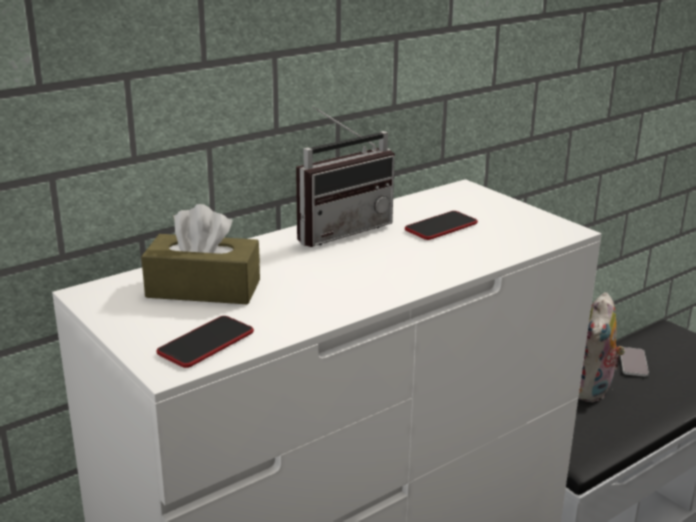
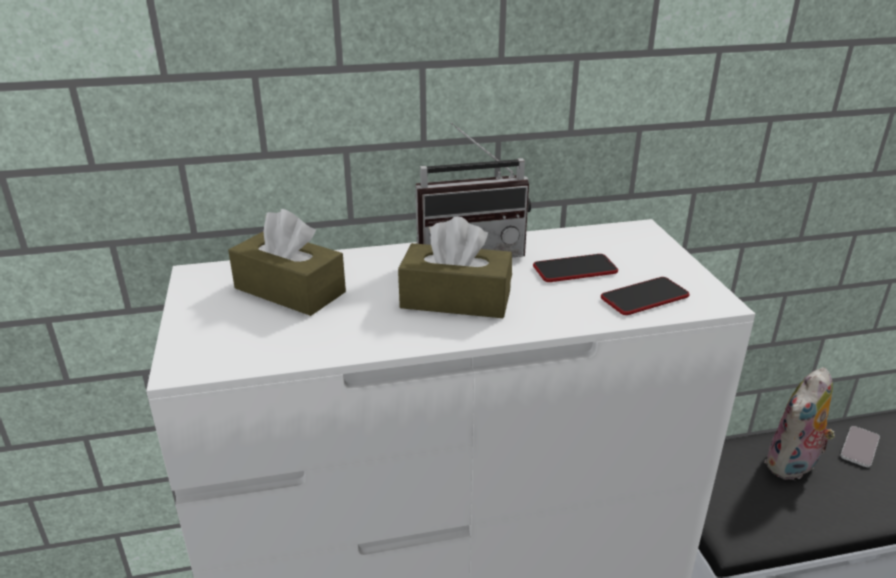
camera: 25 degrees right, 5 degrees up
(206, 343) = (236, 348): phone -> phone (644, 297)
(364, 267) = (455, 299): none -> brown tissue box

